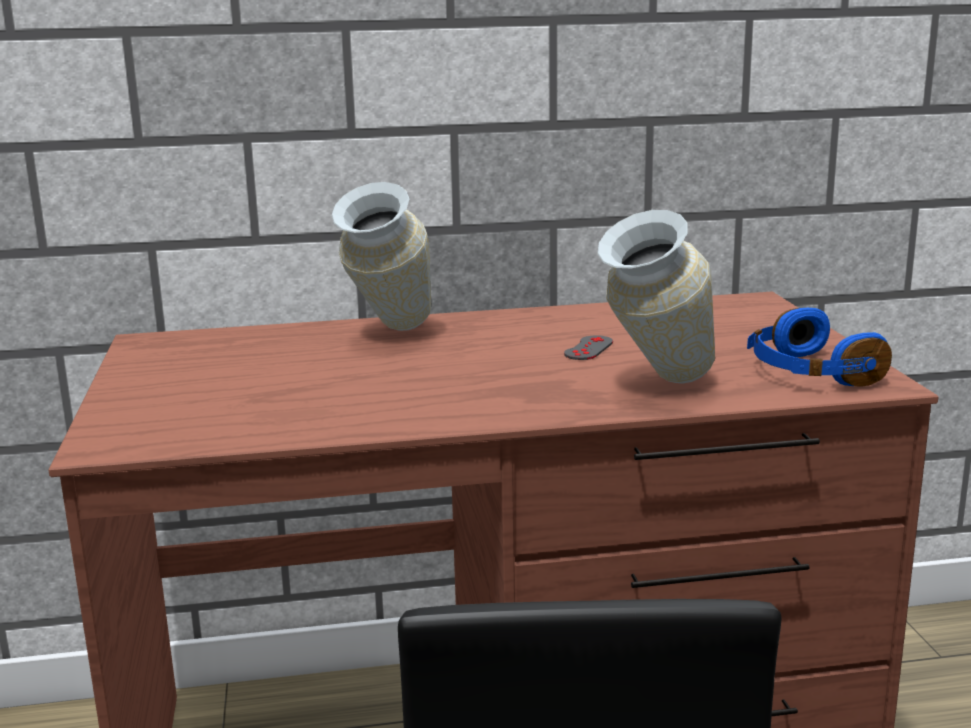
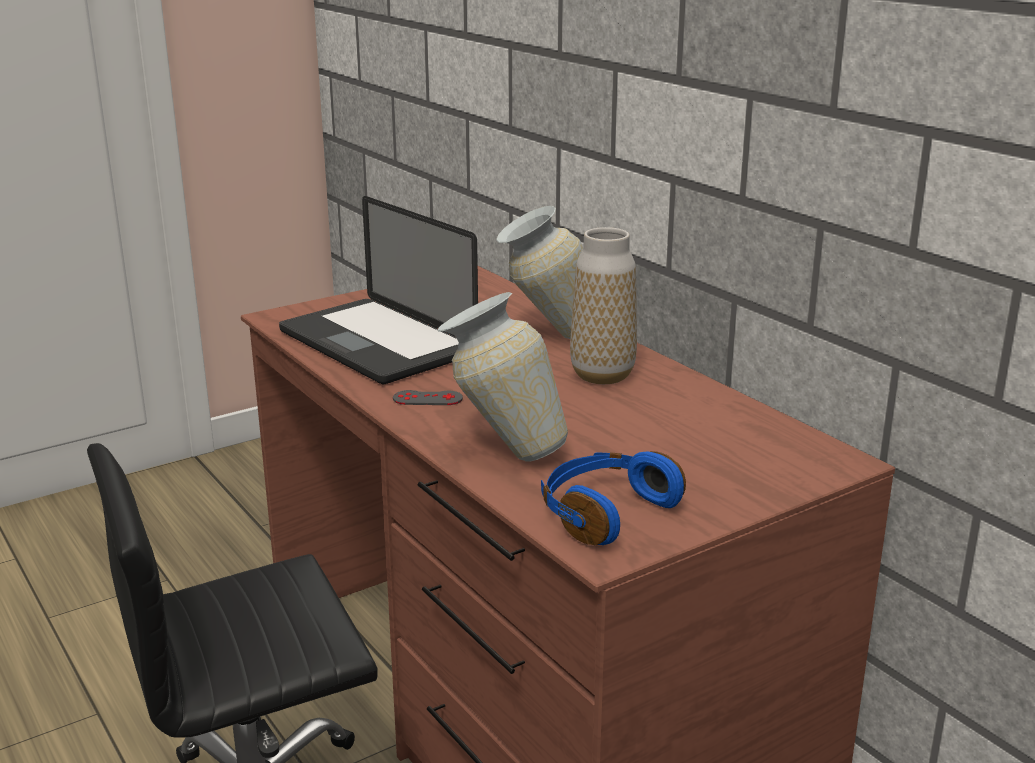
camera: 65 degrees right, 5 degrees up
(293, 405) = (376, 343): none -> laptop
(513, 333) = (602, 375): none -> vase
(588, 348) = (588, 409): grey game controller -> grey game controller (427, 398)

